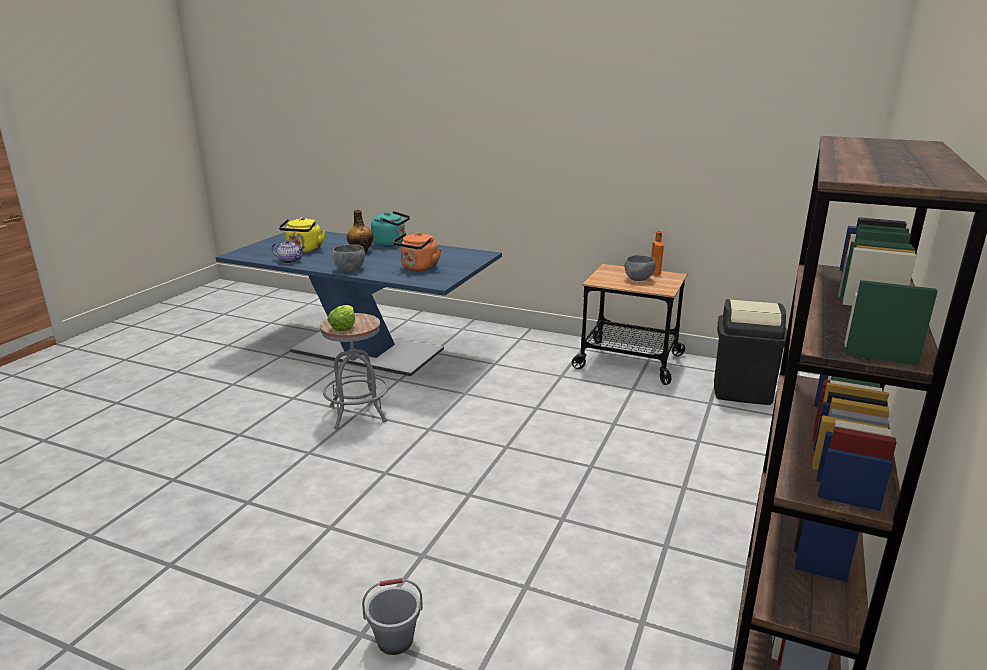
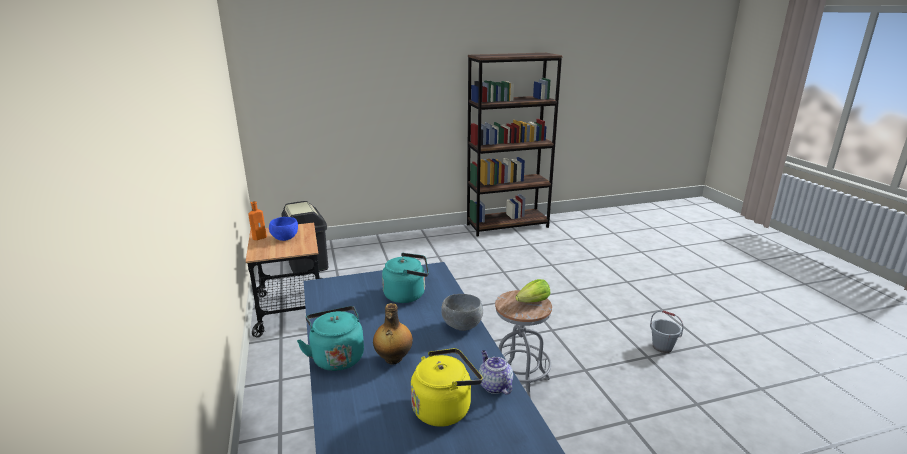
camera: 130 degrees left, 0 degrees up
(395, 641) = (616, 275): grey bucket -> grey bucket (662, 347)
(418, 268) = (407, 295): orange kettle -> turquoise kettle
(639, 279) = (285, 238): grey bowl -> blue bowl

